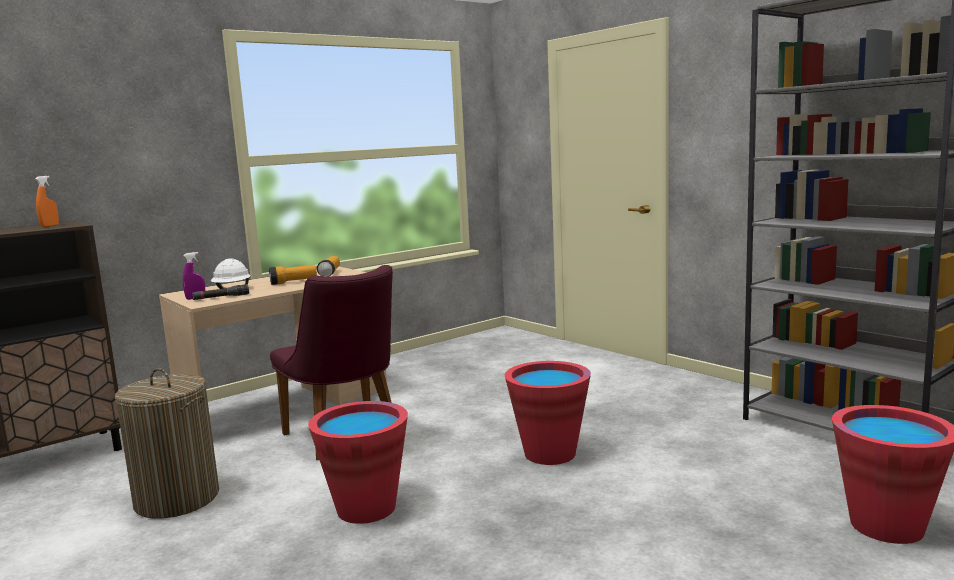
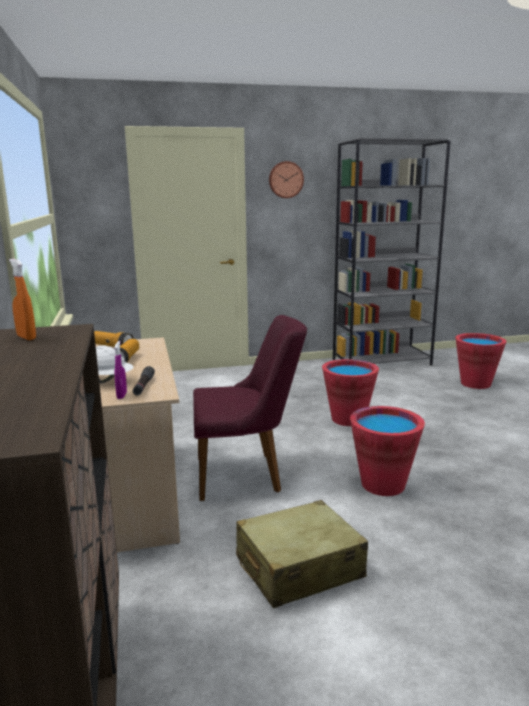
camera: 65 degrees left, 5 degrees up
(176, 499) = (298, 568): laundry basket -> beige suitcase
(721, 87) = (285, 180): none -> wall clock

